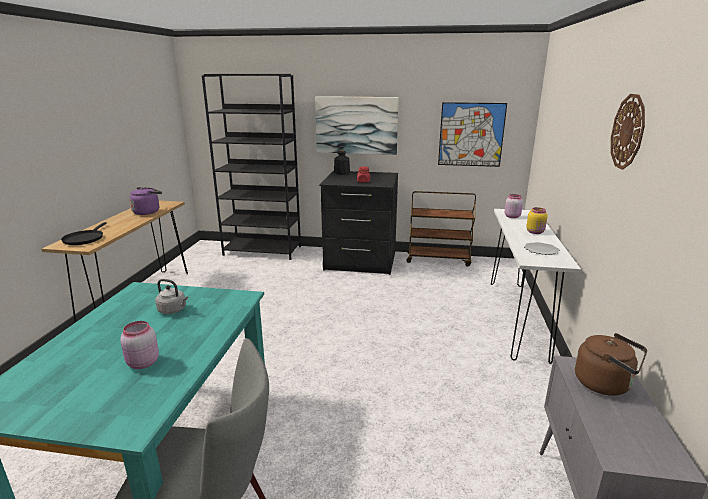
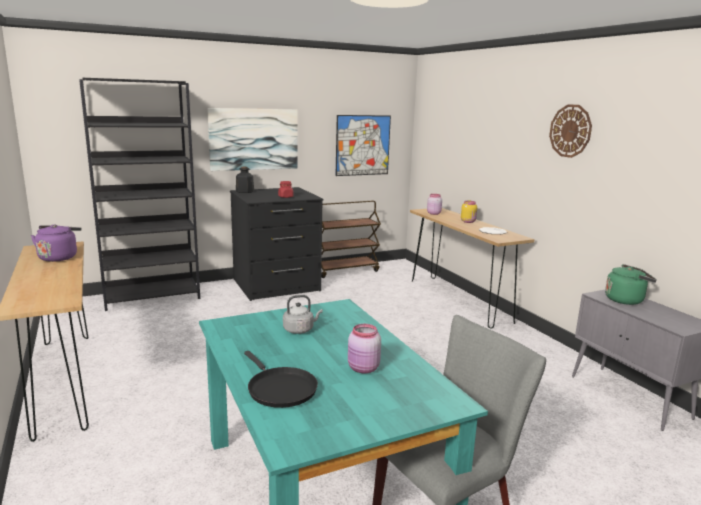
camera: 35 degrees left, 5 degrees down
(84, 239) = (39, 296): black frying pan -> black frying pan (279, 389)
(517, 318) = (458, 300): white console table -> brown console table
(605, 384) = (626, 300): brown kettle -> green kettle

